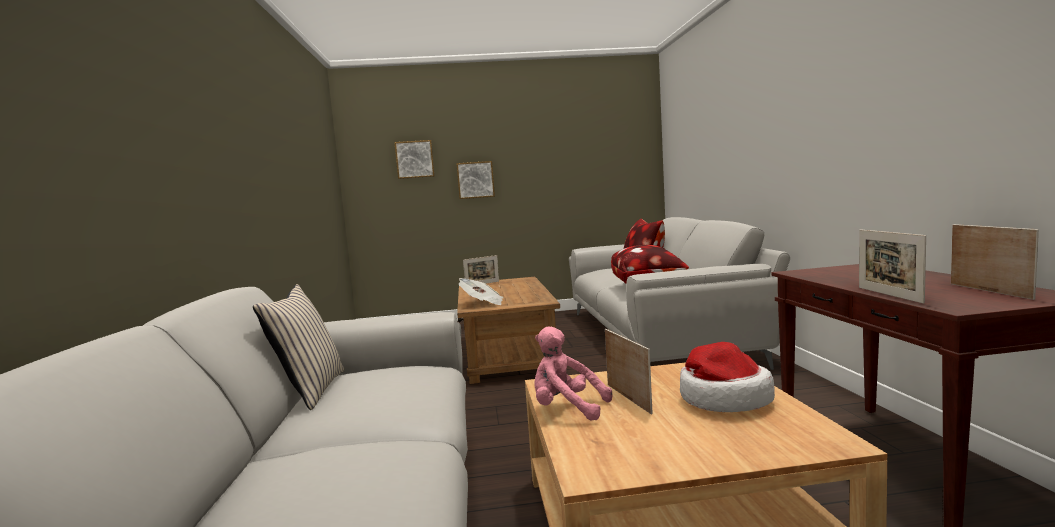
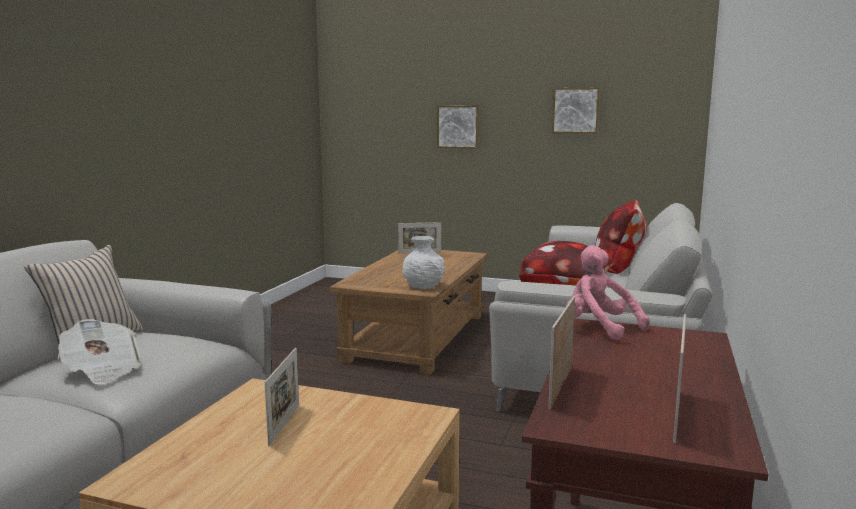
camera: 25 degrees right, 5 degrees up
(414, 159) = (394, 98): picture -> picture (575, 110)
(482, 303) = (370, 280): newspaper -> newspaper (102, 370)
(536, 299) = (424, 286): none -> white vase
(567, 409) = (223, 418): pink plush toy -> pink plush toy (599, 328)
(723, 399) = (353, 452): hat -> none

